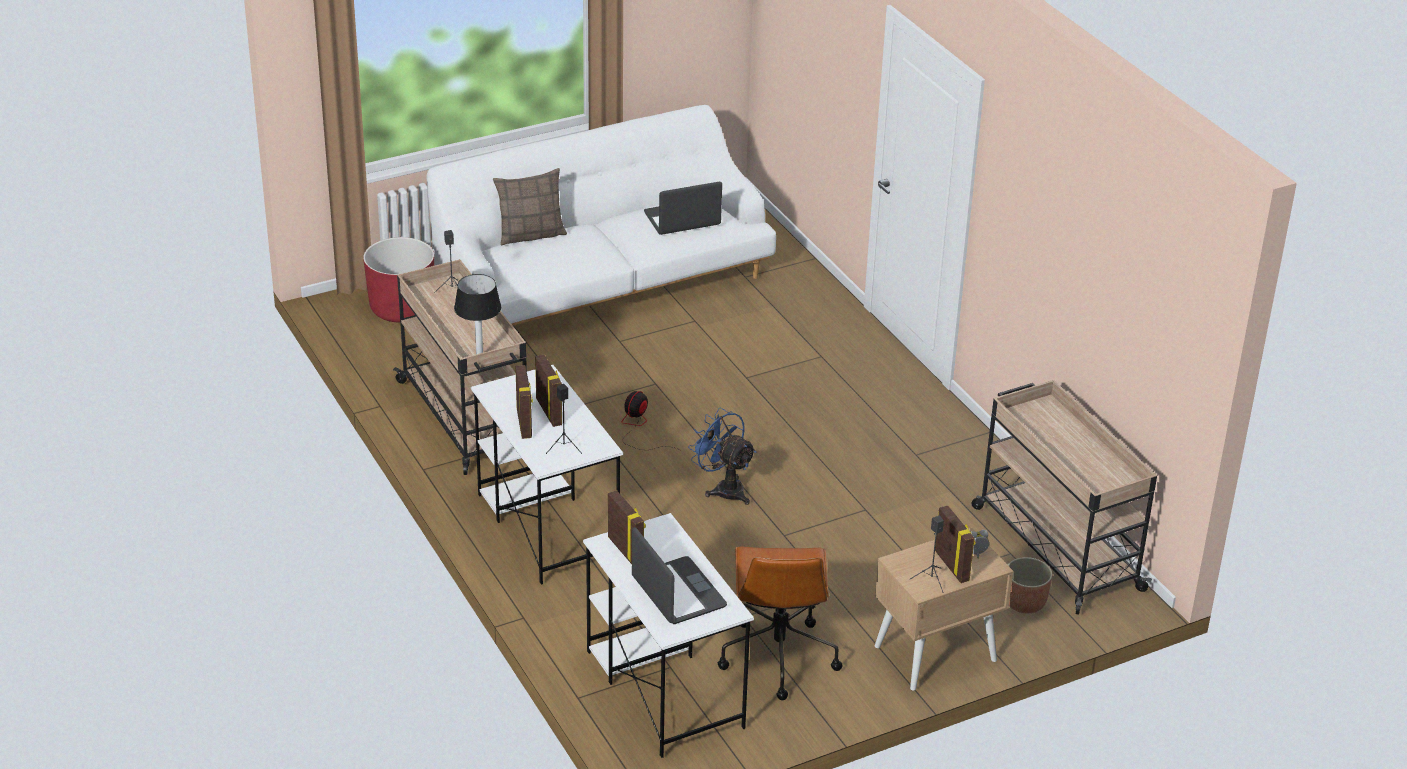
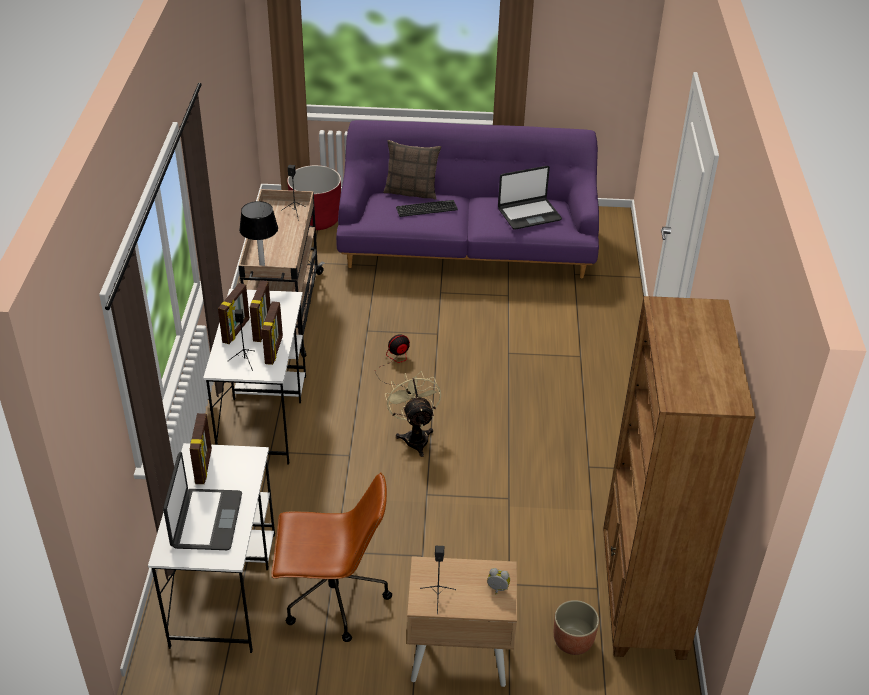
camera: 30 degrees right, 5 degrees up
(567, 247) = (426, 209): none -> keyboard
(602, 282) = (467, 244): white sofa -> purple sofa
(682, 220) = (529, 214): laptop -> laptop turned 150 degrees clockwise
(724, 488) = (415, 436): blue fan -> beige fan
(778, 655) = (332, 598): brown office chair -> brown office chair turned 120 degrees counterclockwise
(952, 566) = (467, 591): picture frame -> picture frame (274, 350)
(1055, 547) = (641, 599): beige cart -> brown bookcase

